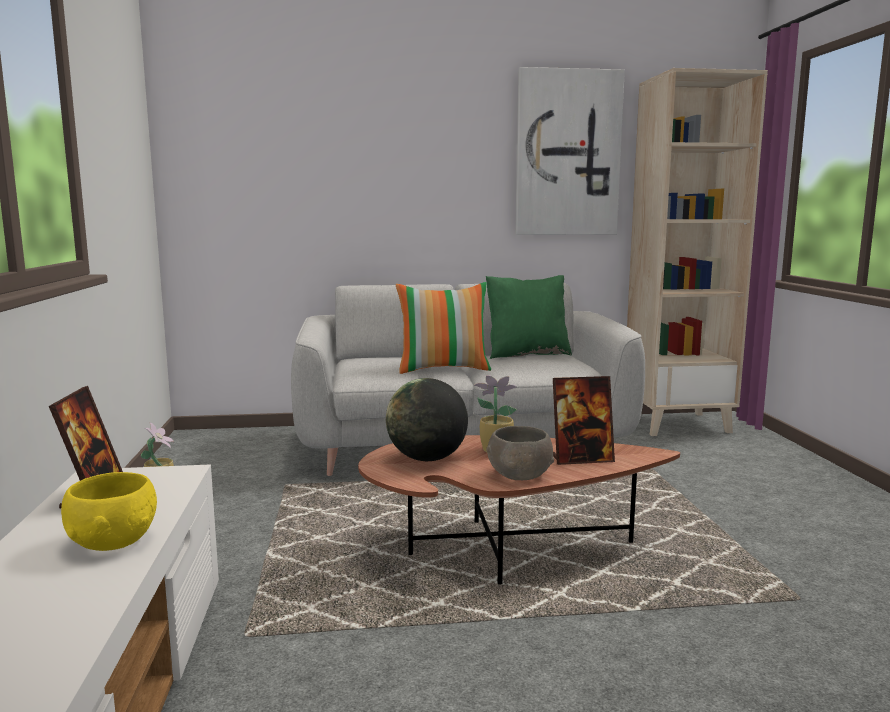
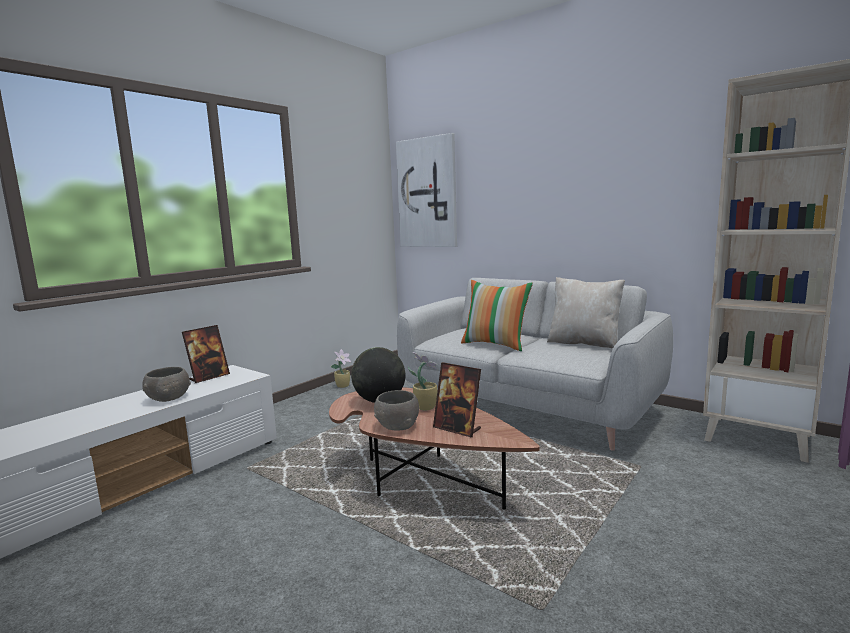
camera: 45 degrees right, 0 degrees up
(114, 541) = (168, 398): yellow bowl -> grey bowl
(527, 354) = (584, 343): green pillow -> beige pillow
(567, 153) = (661, 170): picture -> picture (427, 193)

